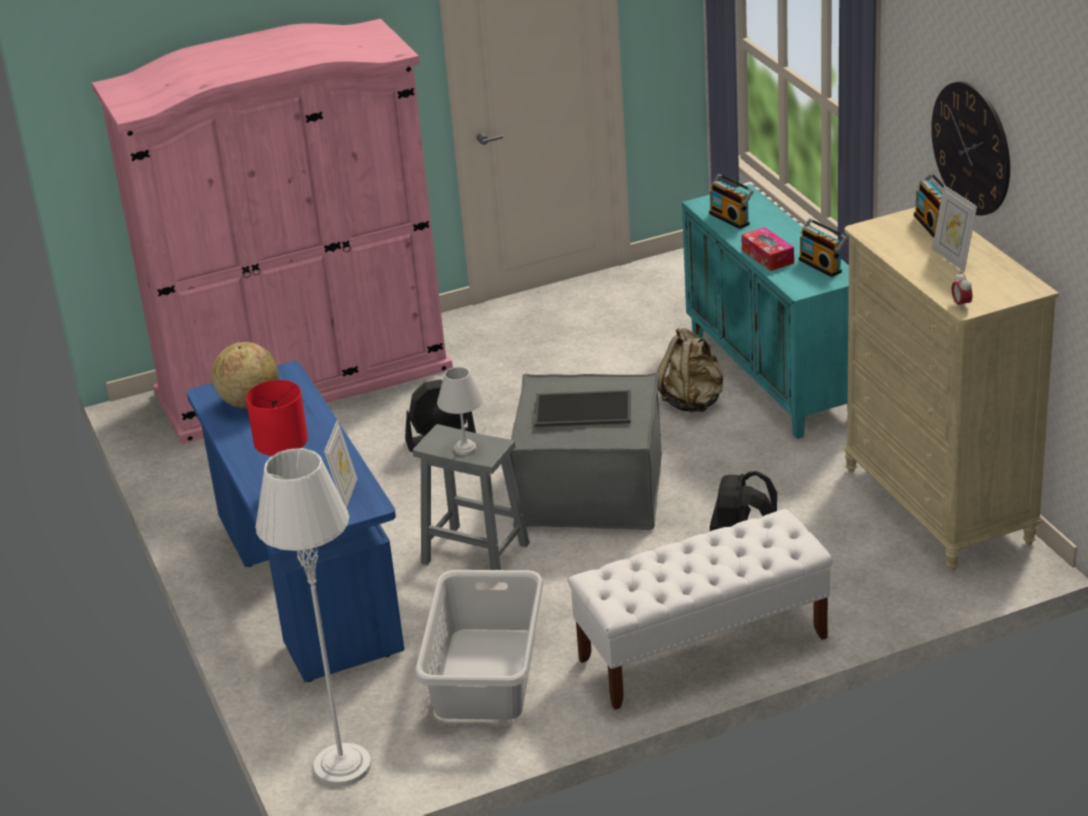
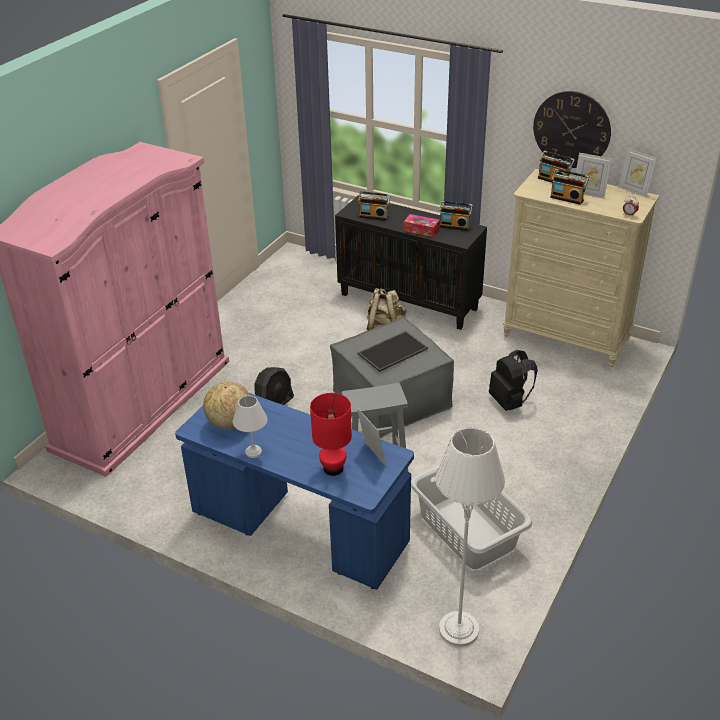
camera: 40 degrees left, 5 degrees up
(465, 448) = (377, 398): white table lamp -> white table lamp (253, 451)
(702, 649) = (555, 460): white bench -> none
(774, 376) = (410, 301): turquoise cabinet -> black cabinet
(910, 255) = (567, 198): none -> radio
(1027, 275) = (633, 191): none -> picture frame

